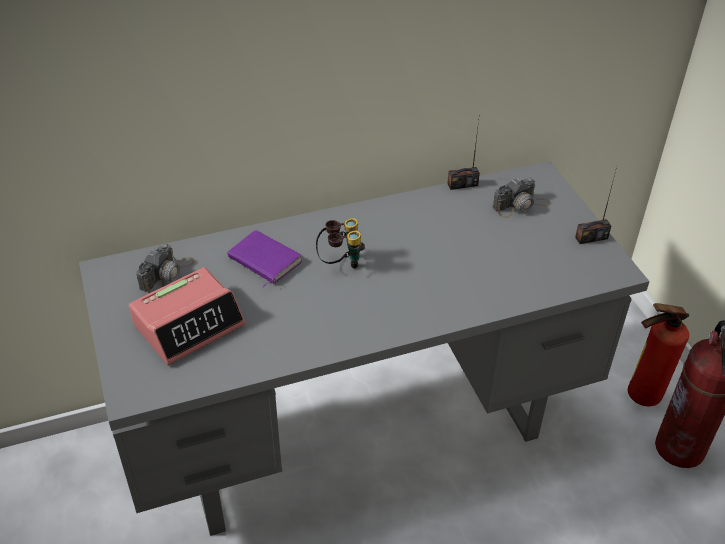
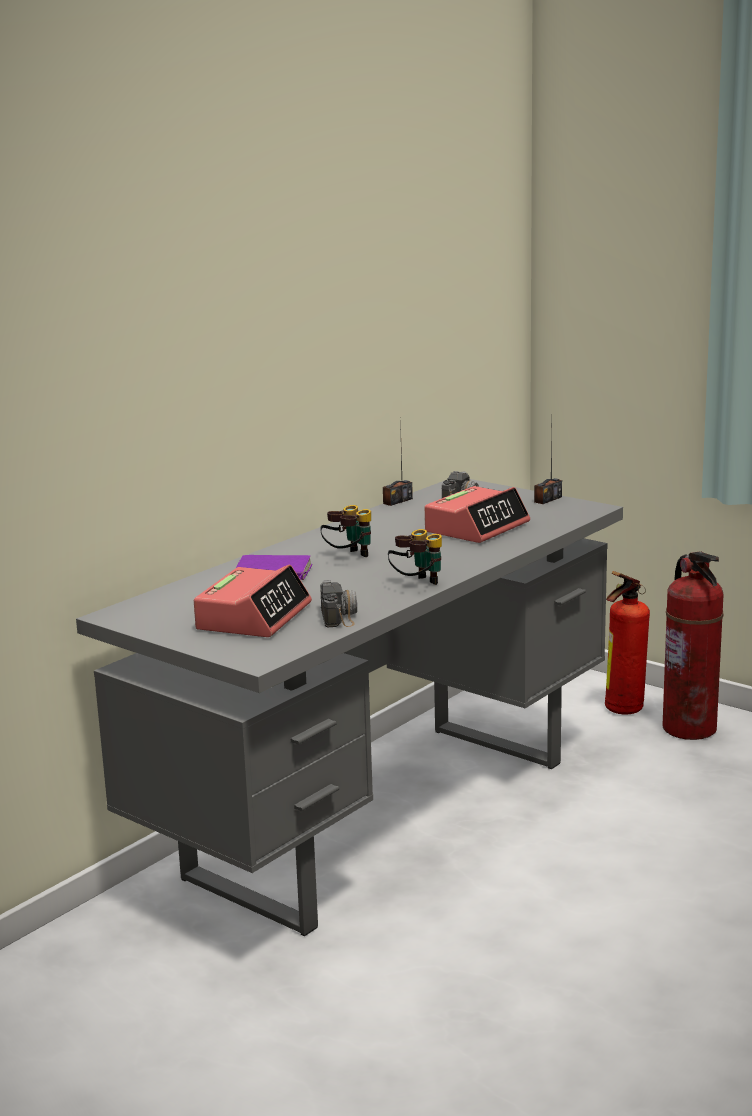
camera: 30 degrees left, 25 degrees down
(167, 274) = (186, 601): camera -> camera (340, 614)
(350, 335) = (416, 585): none -> binoculars
(486, 260) = (477, 527): none -> alarm clock

